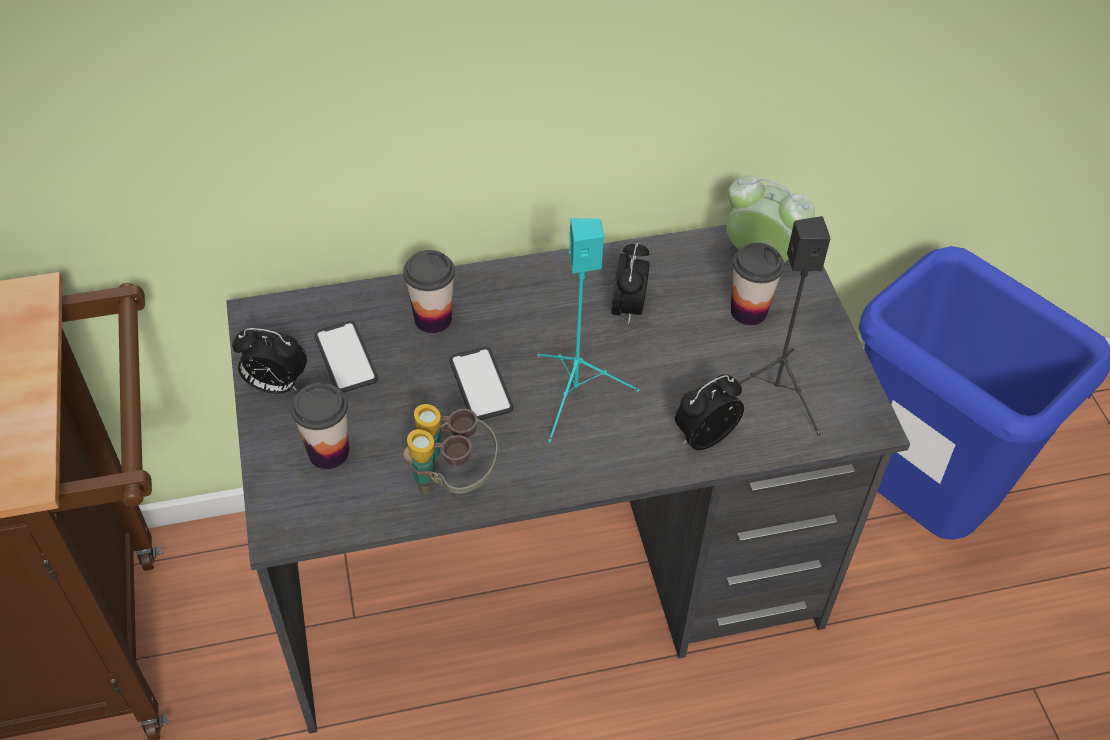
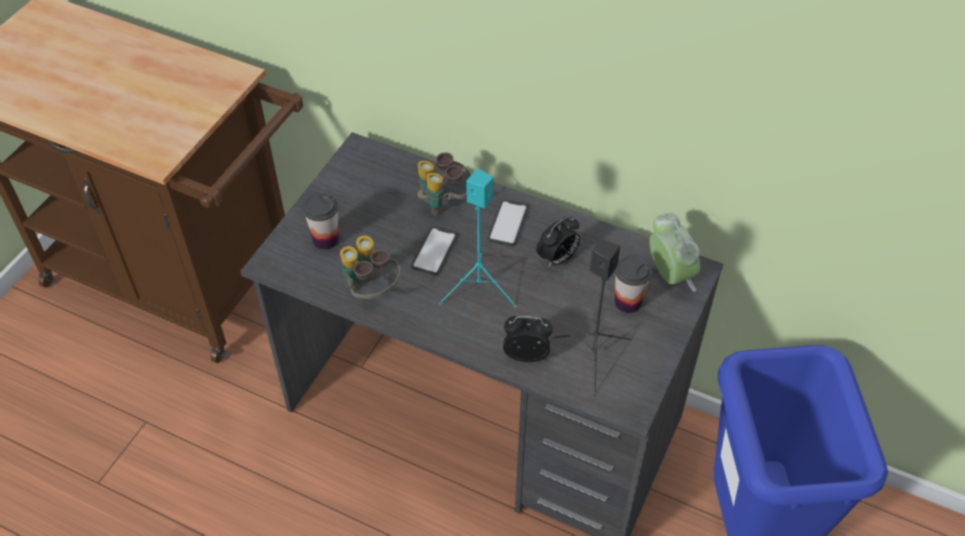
camera: 40 degrees right, 0 degrees up
(275, 385) = (333, 190): alarm clock -> none
(346, 357) = (380, 196): phone -> phone (508, 223)
(433, 319) = (444, 202): cup -> binoculars

